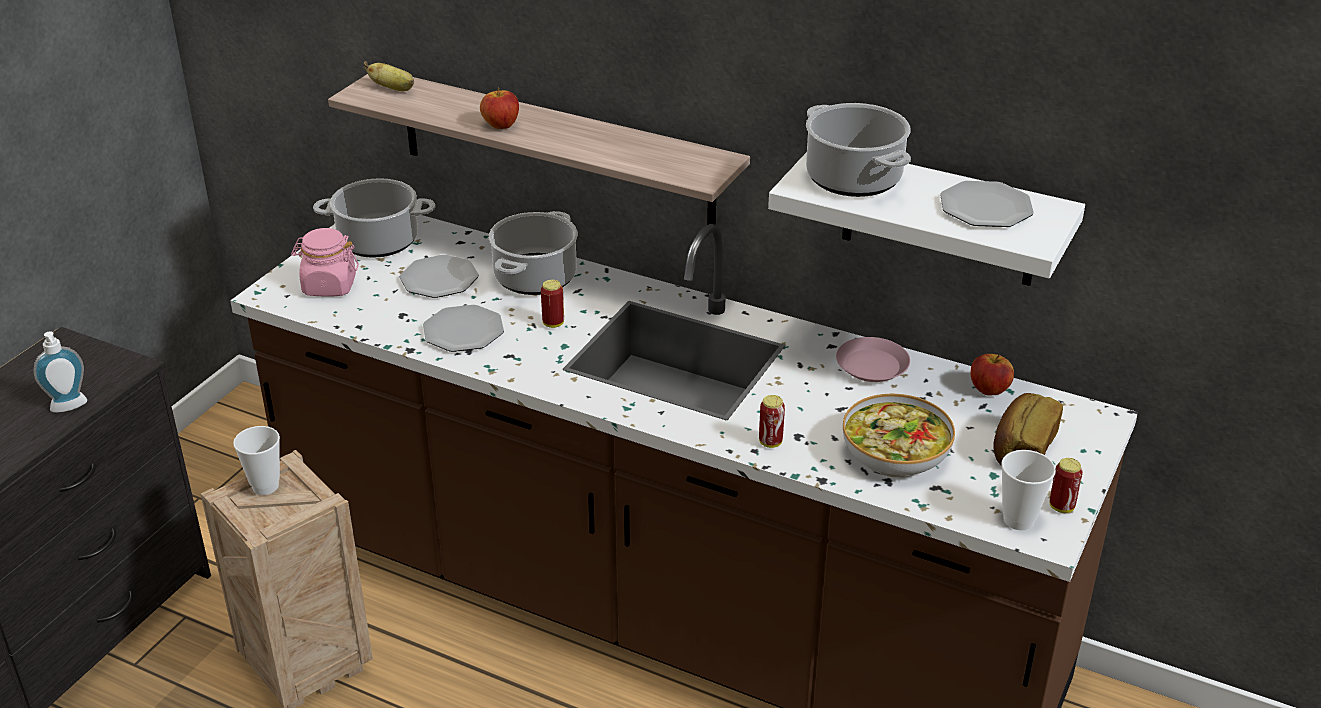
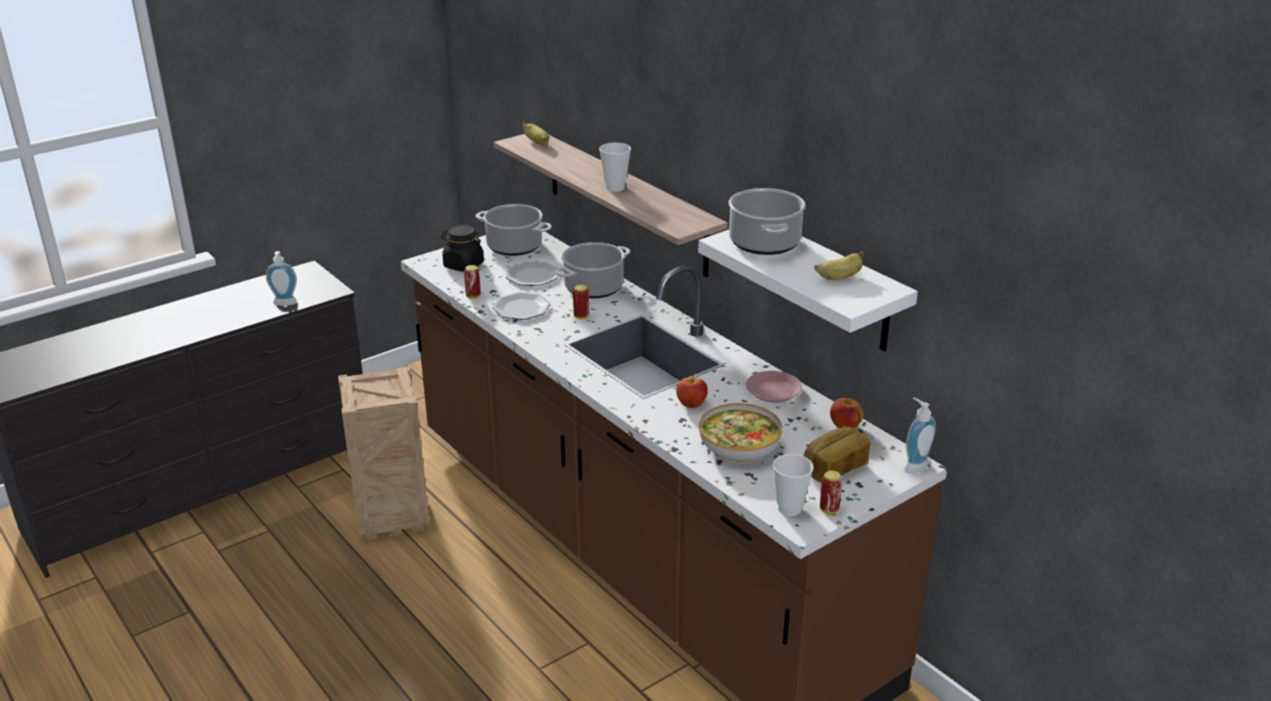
camera: 25 degrees right, 5 degrees down
(265, 486) = (376, 381): cup -> cup (615, 188)
(329, 286) = (463, 265): pink jar -> black jar
(501, 125) = (582, 175): apple -> apple (691, 404)
(770, 442) = (660, 418): can -> can (473, 296)
(985, 207) = (839, 278): plate -> banana
(1101, 419) = (913, 465): none -> soap dispenser

